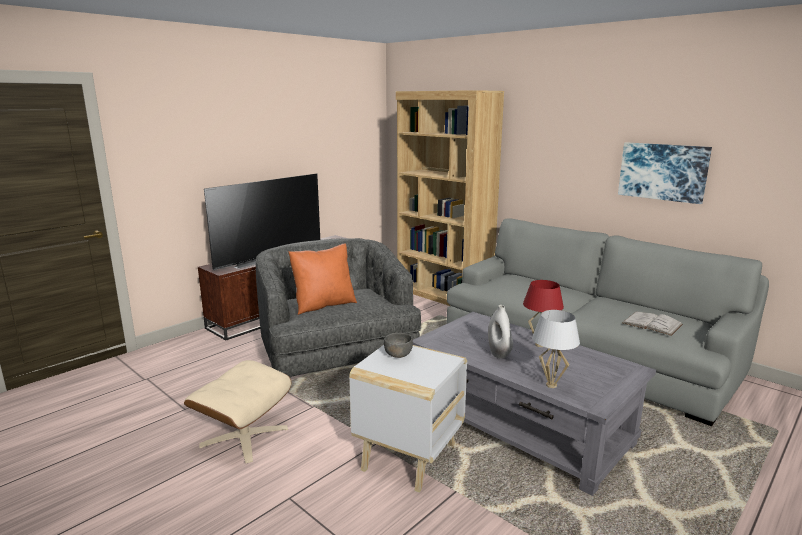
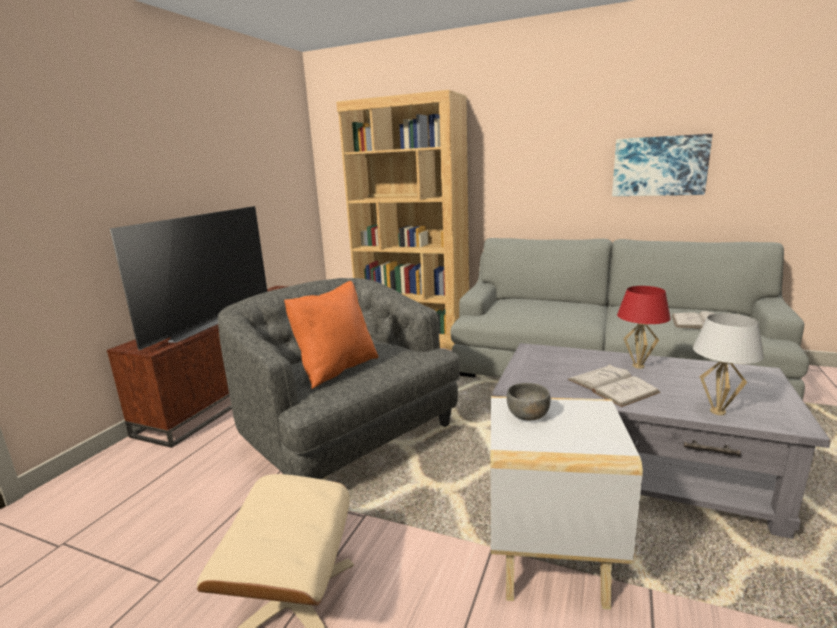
camera: 20 degrees left, 0 degrees up
(499, 353) = (612, 386): white vase -> white book

